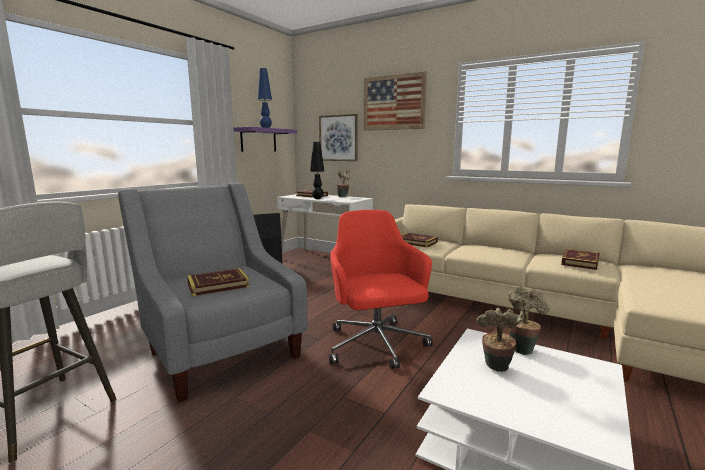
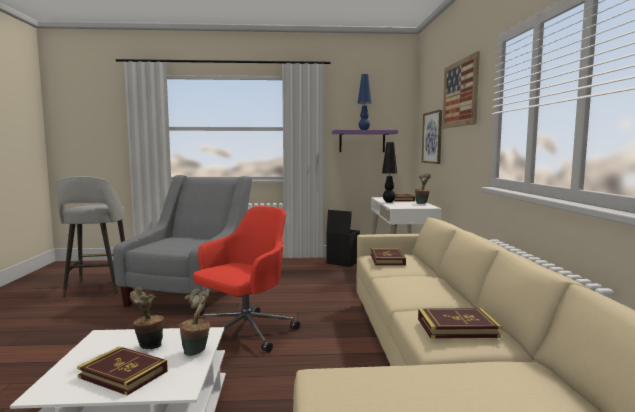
camera: 55 degrees right, 5 degrees down
(218, 285) = (171, 243): book -> book (123, 374)

